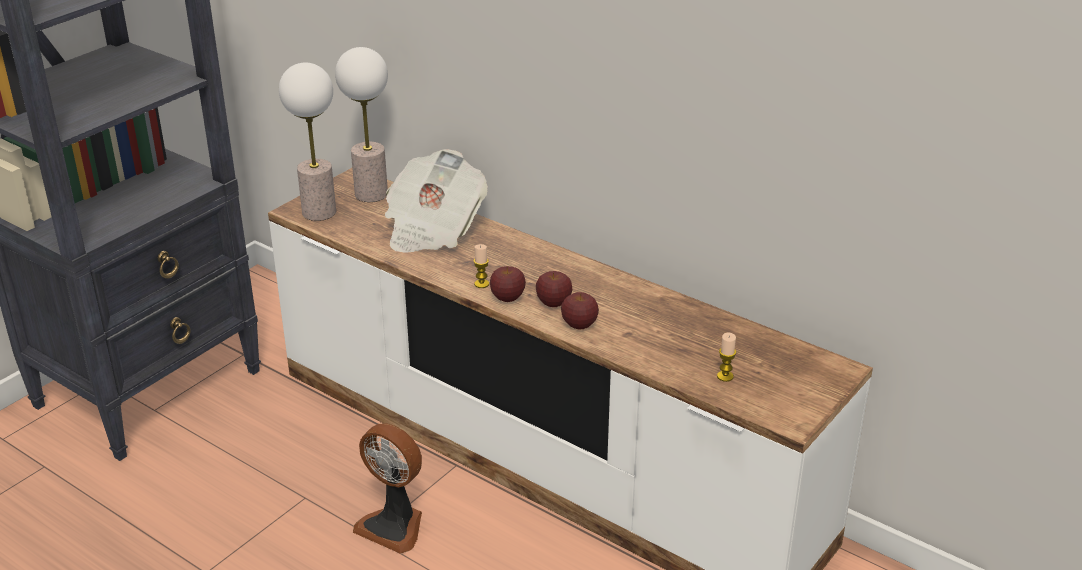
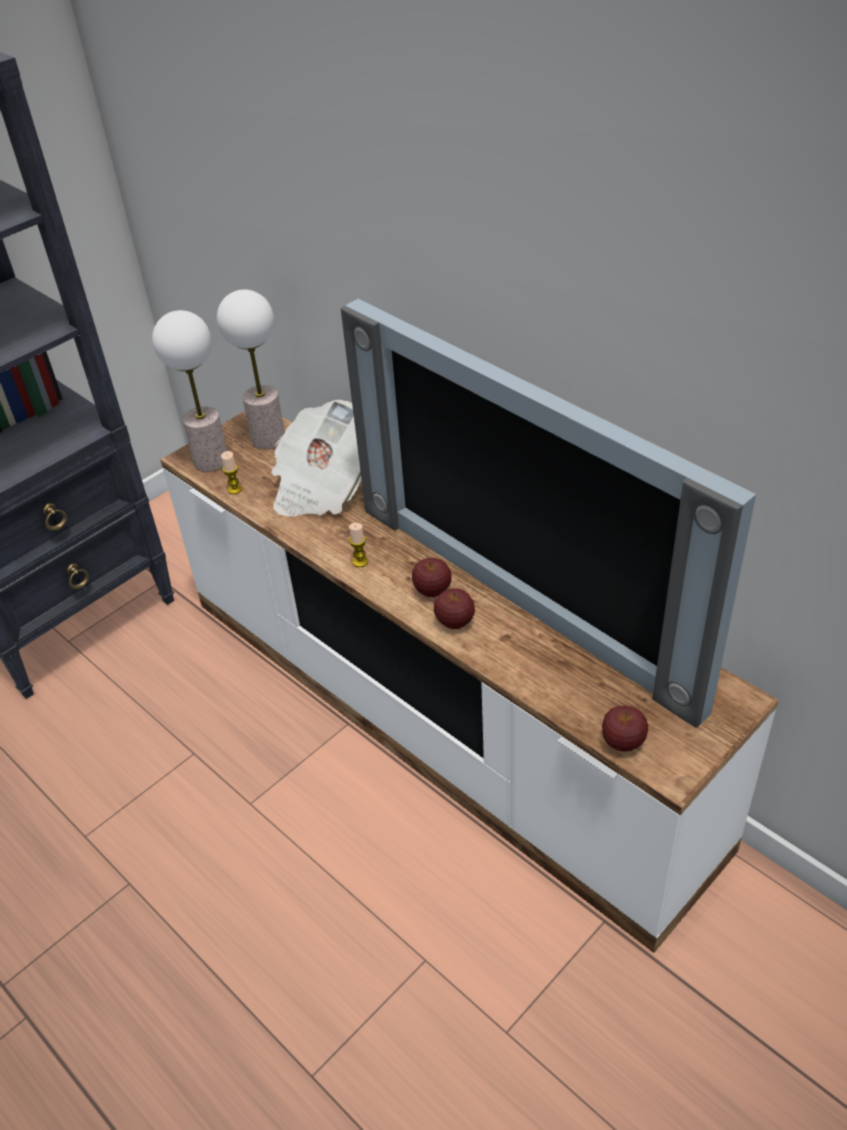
camera: 10 degrees right, 10 degrees up
(394, 526) = (275, 793): fan -> none
(508, 298) = (384, 582): apple -> apple (623, 742)
(643, 301) = (530, 592): none -> television
(725, 376) = (605, 703): candle -> candle (234, 489)

